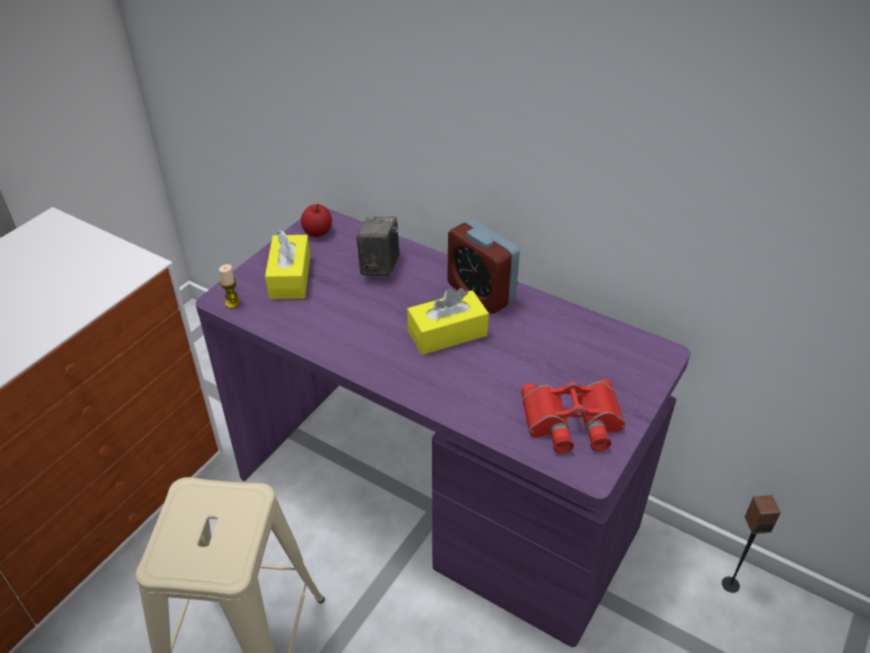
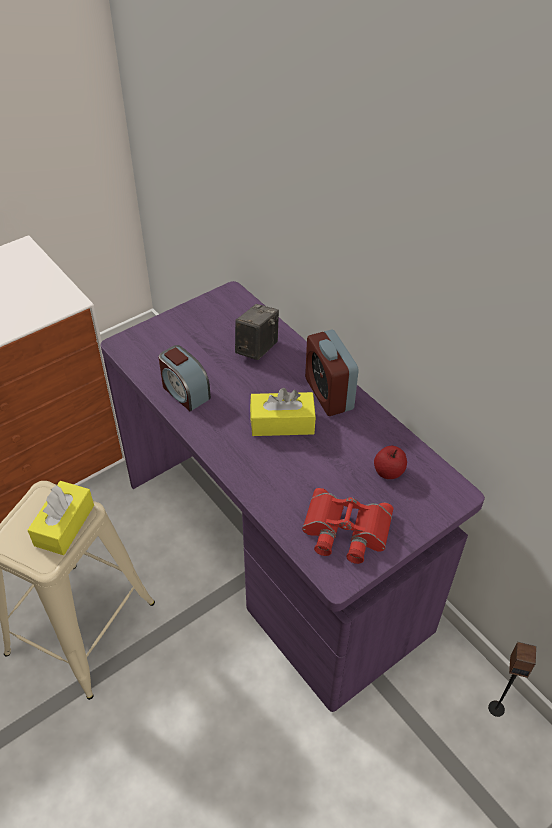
camera: 20 degrees right, 5 degrees up
(232, 303) = (127, 350): candle -> none
(290, 277) = (181, 339): yellow tissue box -> yellow tissue box (64, 525)
(317, 232) = (222, 304): apple -> apple (389, 472)
(322, 329) = (185, 392): none -> alarm clock

